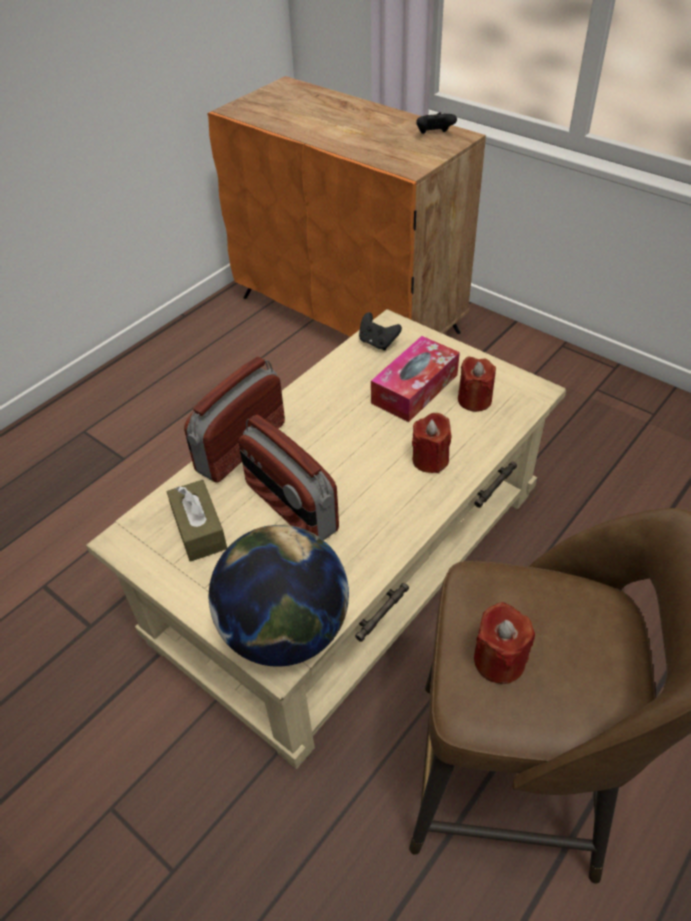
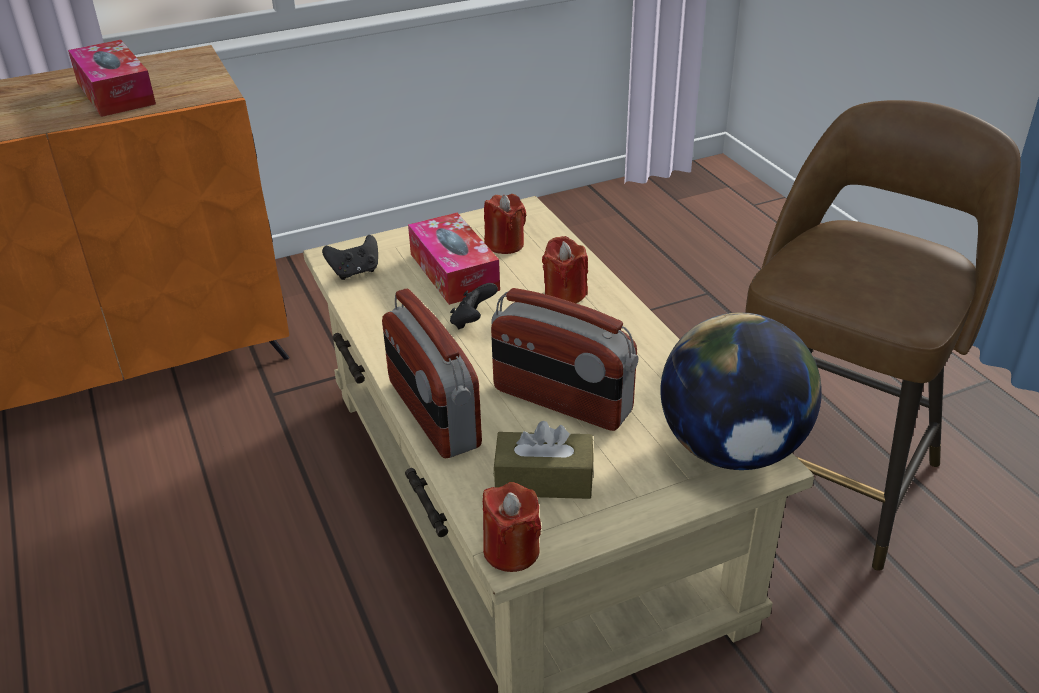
camera: 65 degrees left, 10 degrees down
(290, 507) = (561, 401): radio -> radio turned 45 degrees clockwise
(376, 138) = (115, 93): none -> tissue box
(434, 135) = (166, 65): black game controller -> black game controller (472, 321)
(499, 660) = (878, 288): red candle -> red candle (511, 550)

